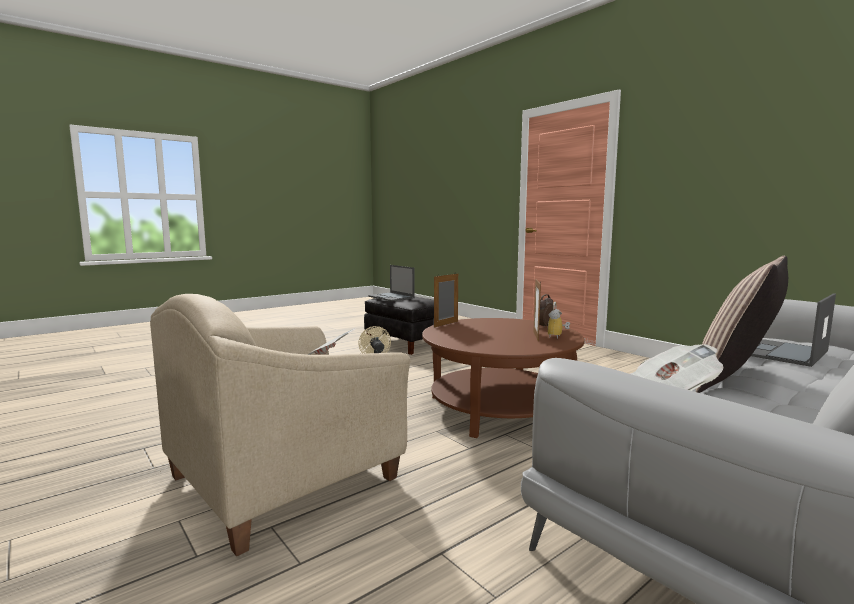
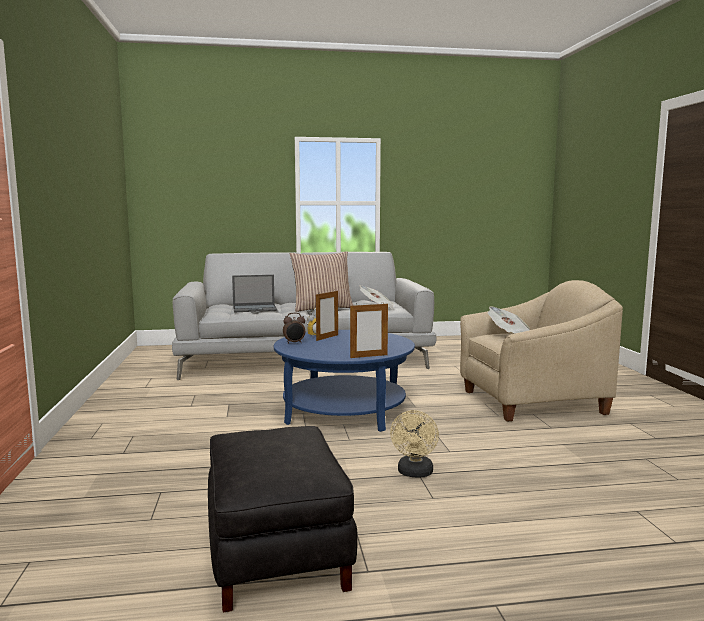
camera: 150 degrees left, 0 degrees up
(391, 297) = (296, 463): laptop -> none
(499, 409) = (344, 410): brown coffee table -> blue coffee table

